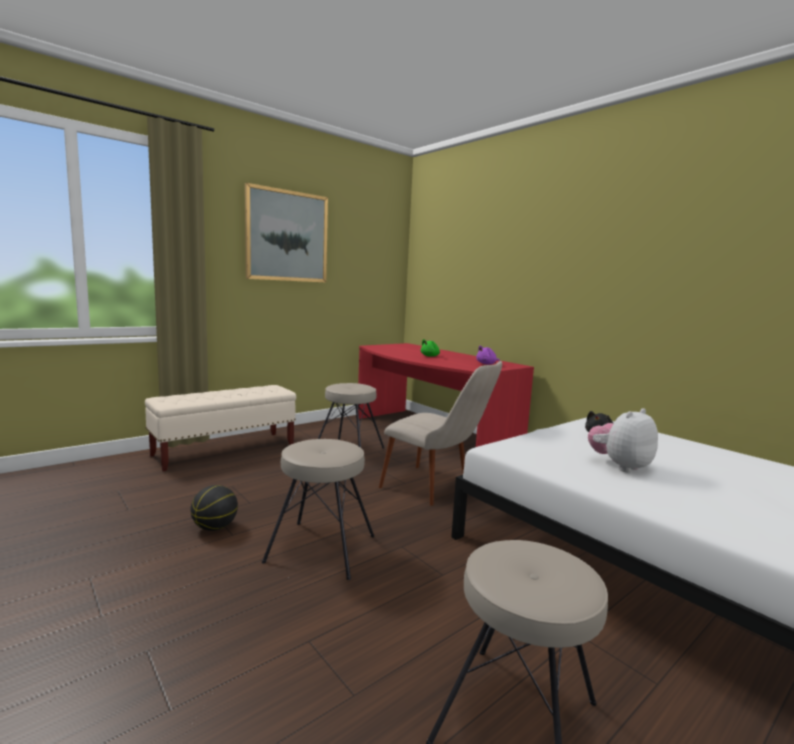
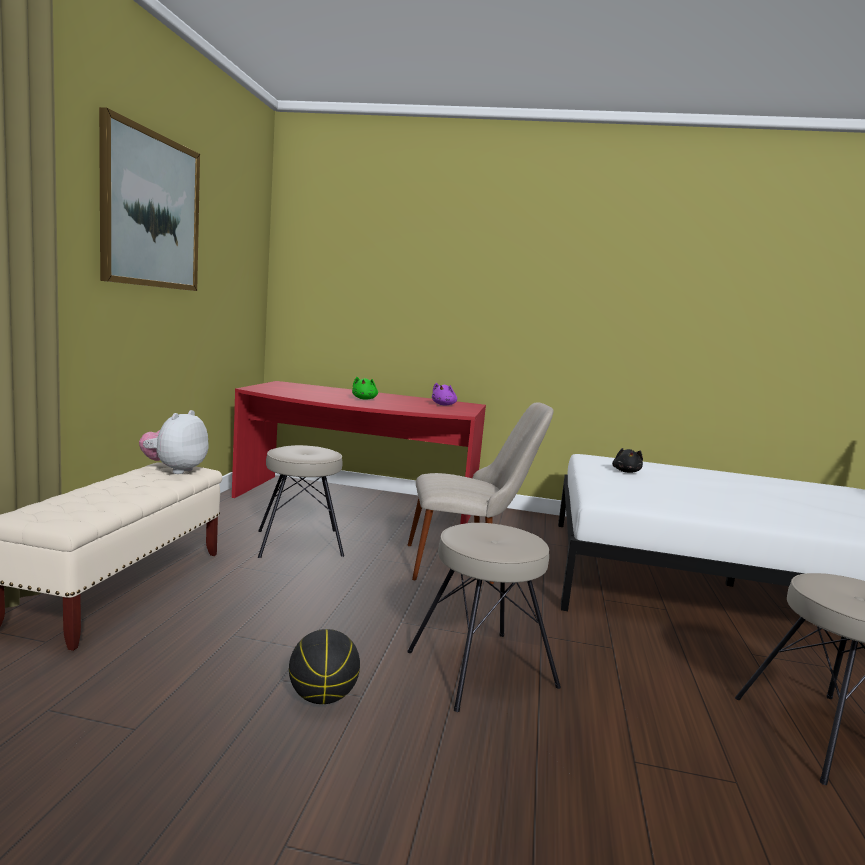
camera: 40 degrees left, 0 degrees up
(620, 466) = (697, 497): plush toy -> plush toy (175, 470)

